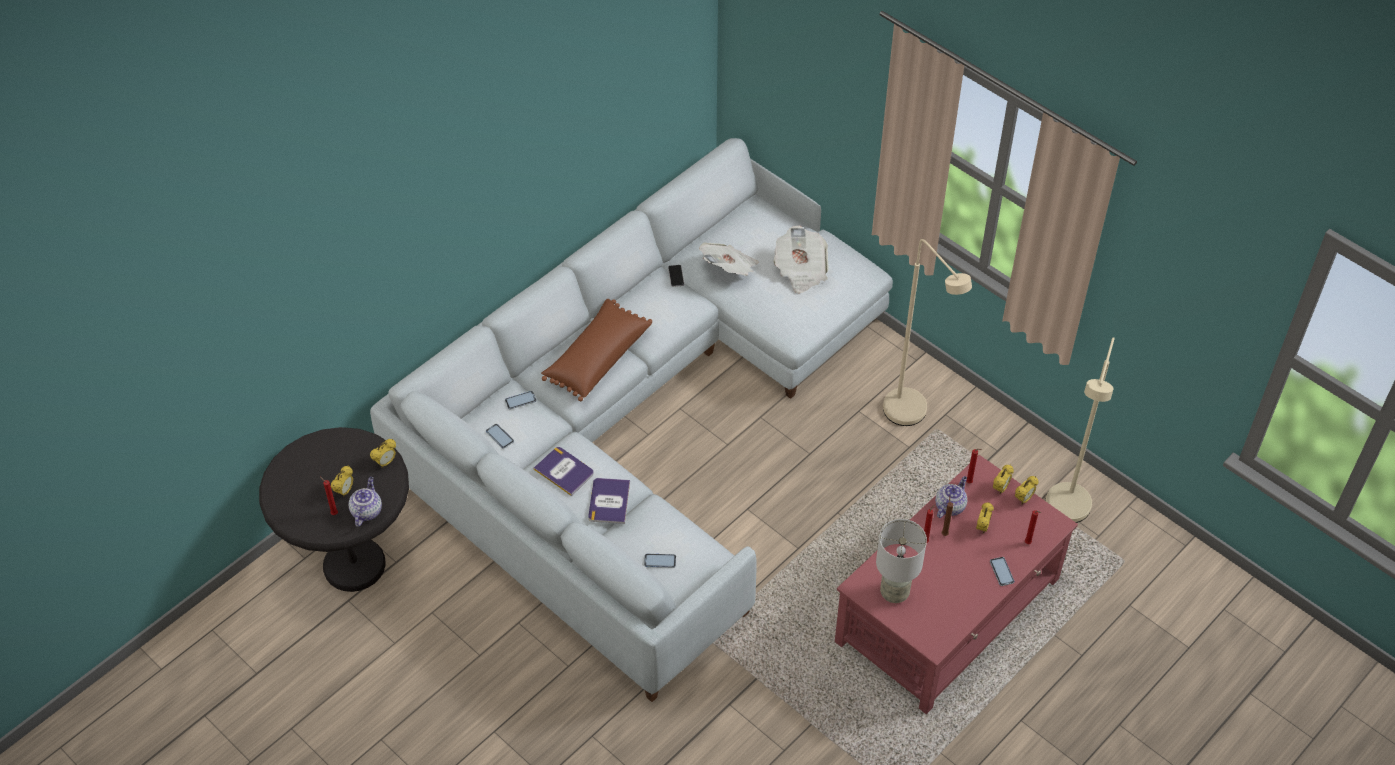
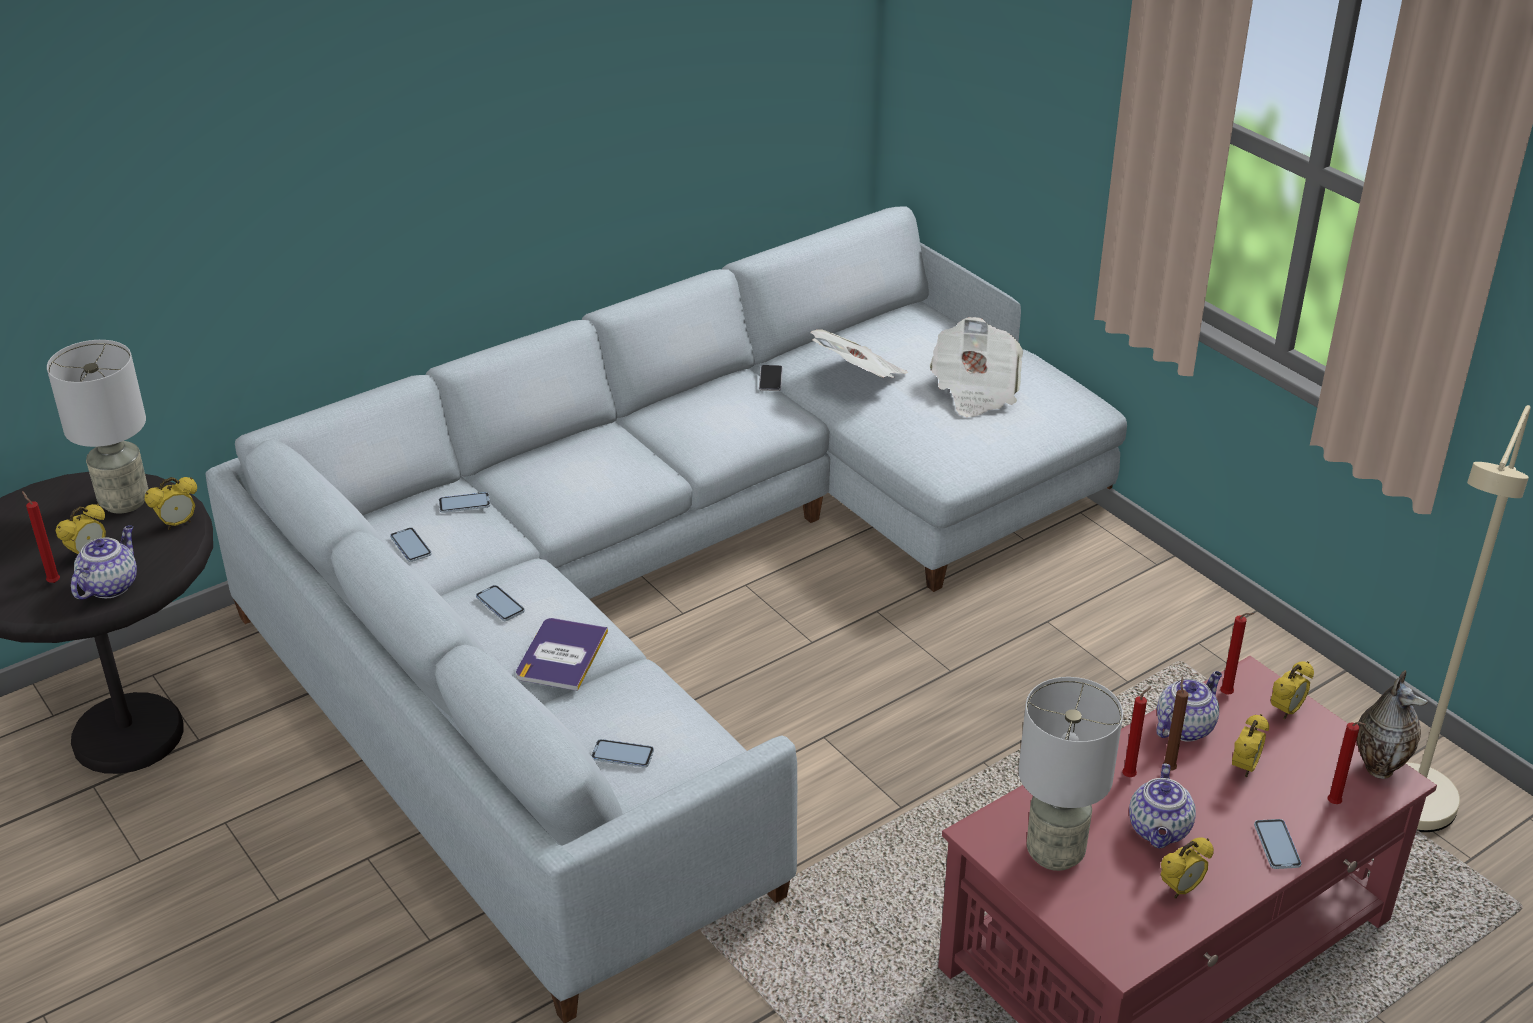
camera: 10 degrees right, 15 degrees down
(348, 451) = (124, 502): none -> grey table lamp
(564, 471) = (500, 604): book -> phone
(596, 358) = (609, 464): brown pillow -> none
(912, 417) = (1138, 640): beige floor lamp -> none
(944, 572) = (1159, 831): none -> teapot
(1023, 499) = (1330, 732): alarm clock -> alarm clock (1181, 889)
(1049, 516) = (1379, 766): none -> vase

